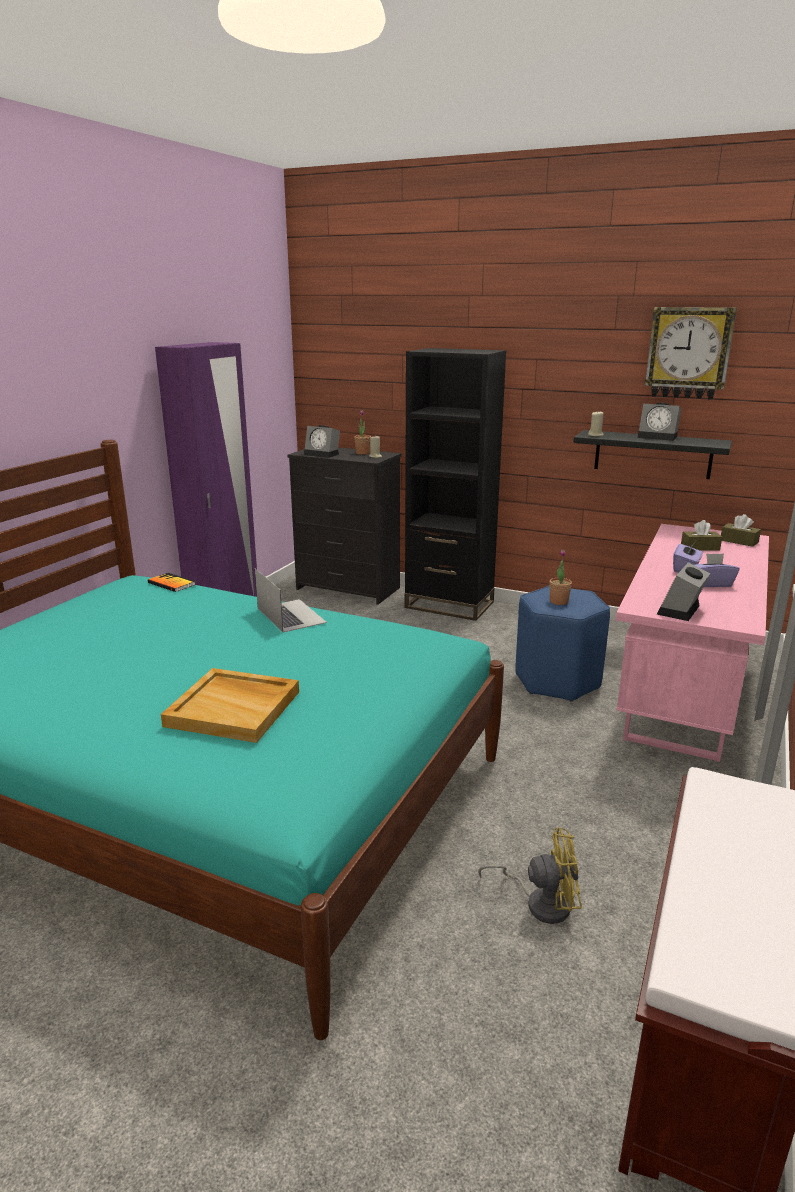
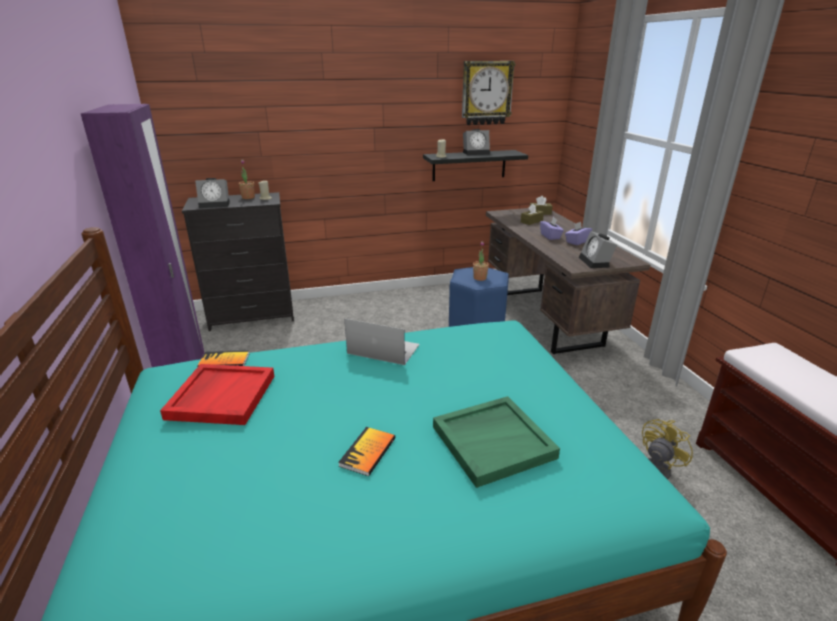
camera: 40 degrees left, 5 degrees up
(128, 604) = (221, 396): none -> red tray
(143, 673) = (368, 452): none -> book
(235, 708) = (493, 441): beige tray -> green tray
(449, 605) = (344, 304): black bookcase -> none
(683, 700) = (546, 318): pink desk -> brown desk

